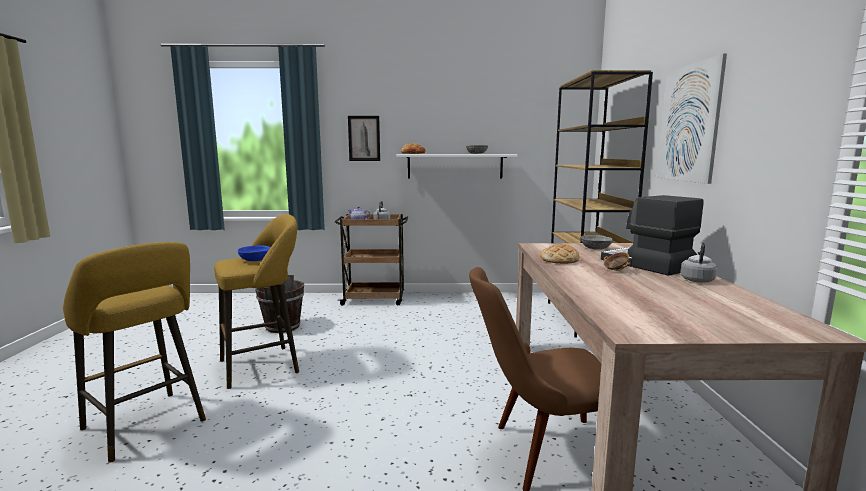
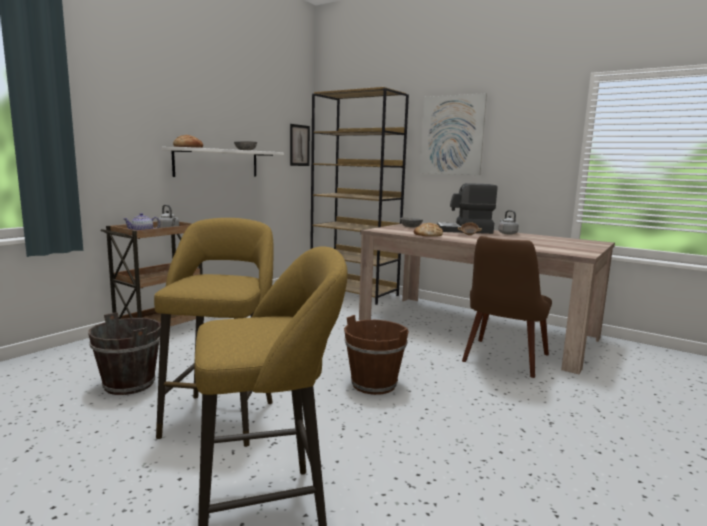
camera: 55 degrees left, 0 degrees up
(255, 260) = (220, 278): blue bowl -> none
(364, 138) = (120, 124): picture -> picture (299, 145)
(376, 398) = (374, 384): none -> brown bucket

